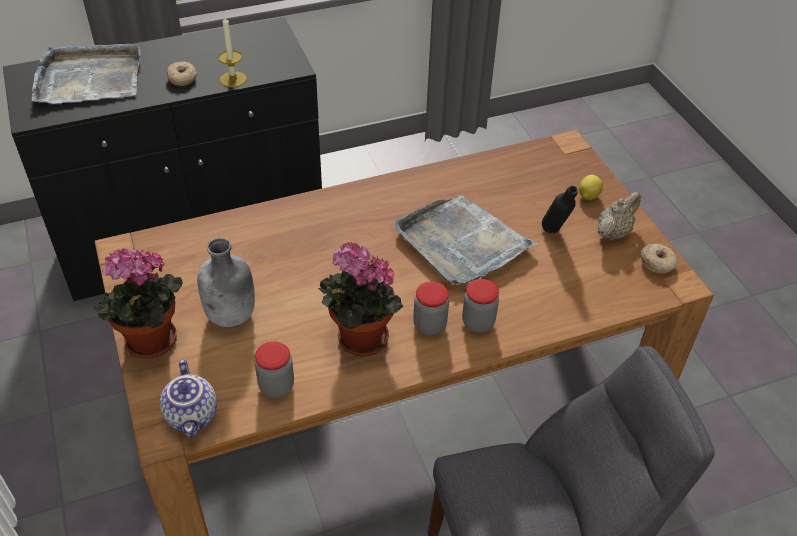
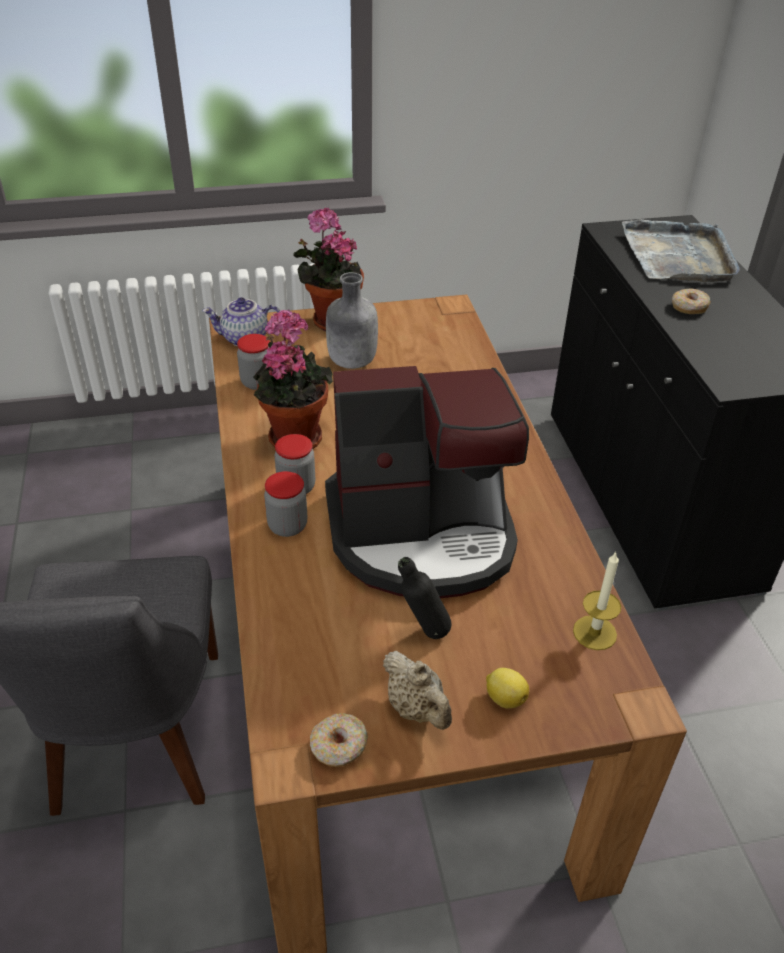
camera: 100 degrees right, 5 degrees down
(233, 79) = (693, 339): candle -> candle (594, 632)
(461, 243) = (422, 534): grey tray -> coffee machine

